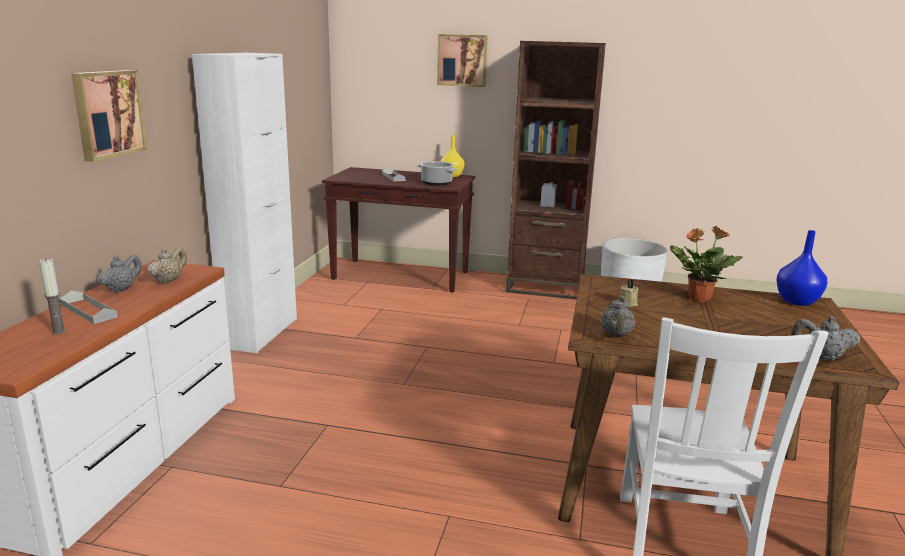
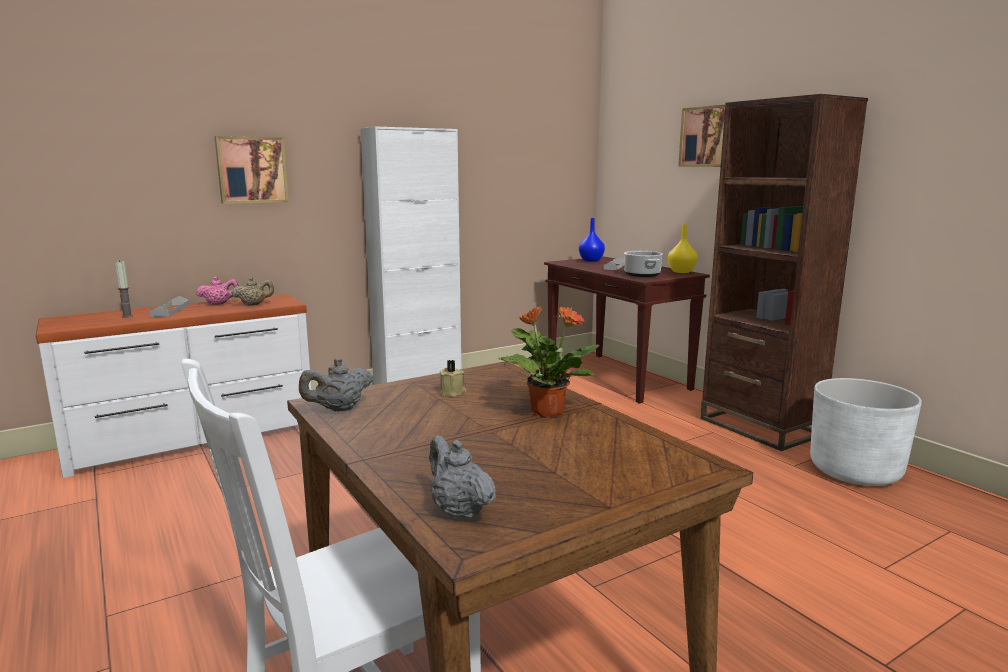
camera: 45 degrees right, 5 degrees down
(122, 289) = (219, 304): grey teapot -> pink teapot
(798, 302) = (673, 456): blue vase -> blue vase (591, 261)

